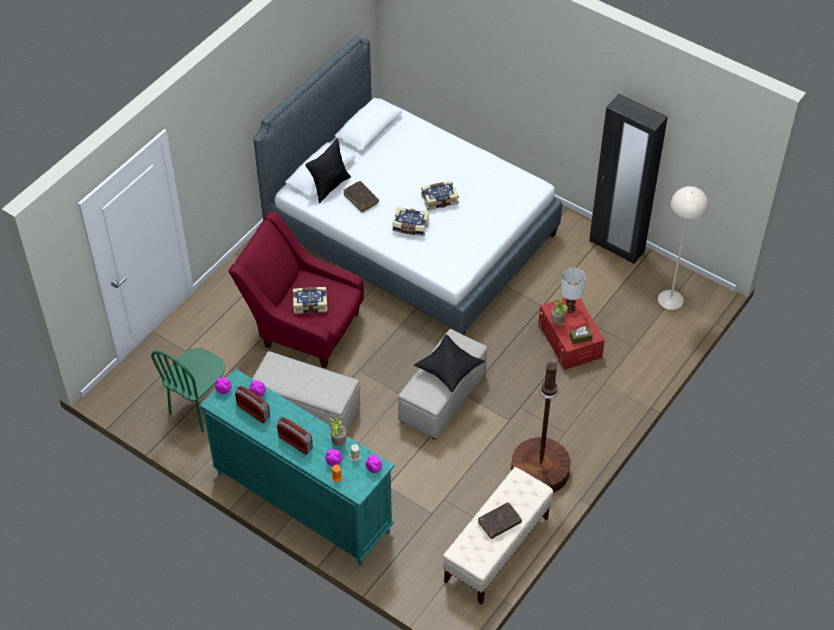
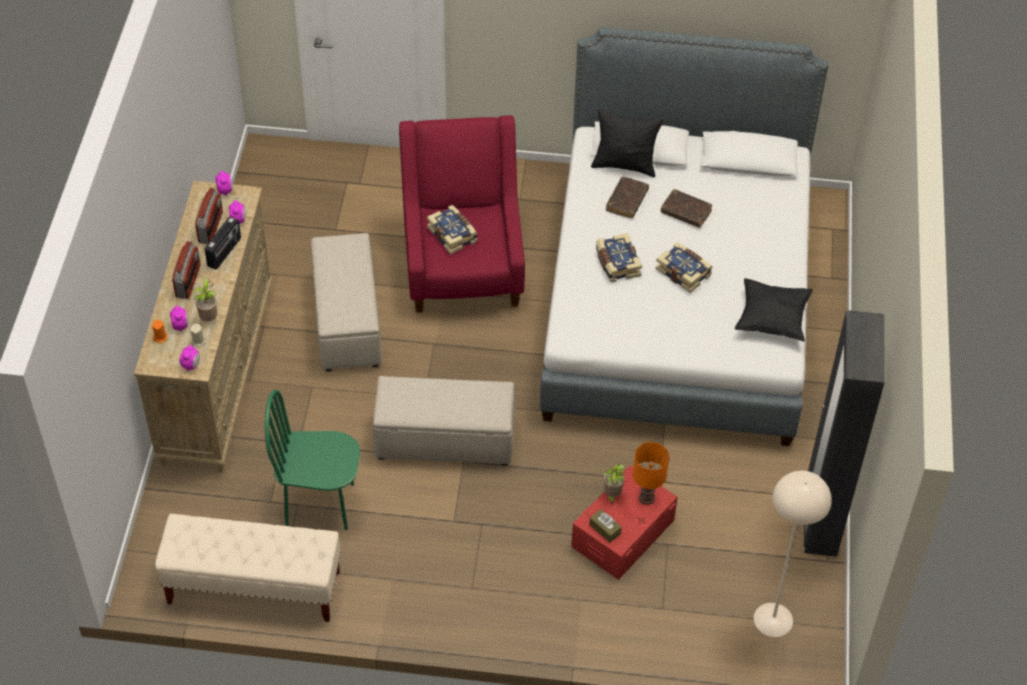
camera: 60 degrees right, 0 degrees up
(199, 408) = (290, 230): green chair -> green chair (320, 504)
(283, 412) = (225, 252): none -> radio
(302, 501) = (218, 374): turquoise dresser -> beige dresser
(449, 370) = (445, 407): black pillow -> black pillow (771, 319)
(499, 523) = (242, 548): brown book -> brown book (686, 212)
(540, 470) = (396, 584): brown floor lamp -> none
(570, 308) = (646, 498): white table lamp -> orange table lamp

